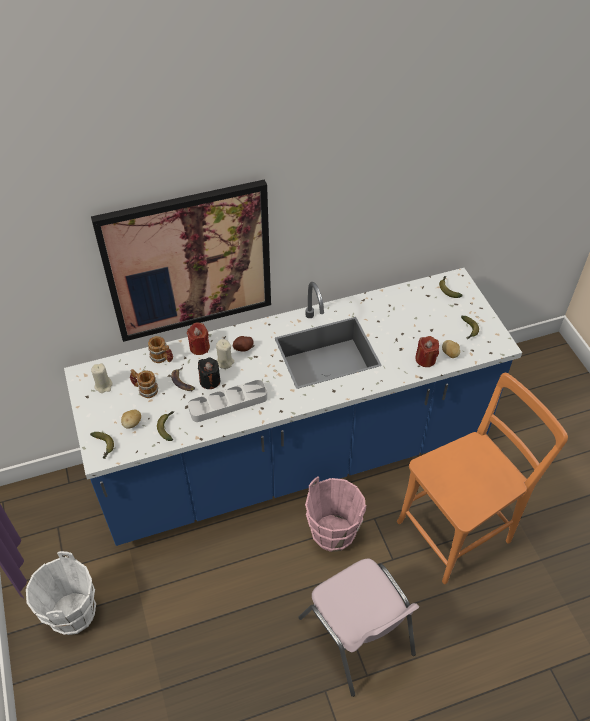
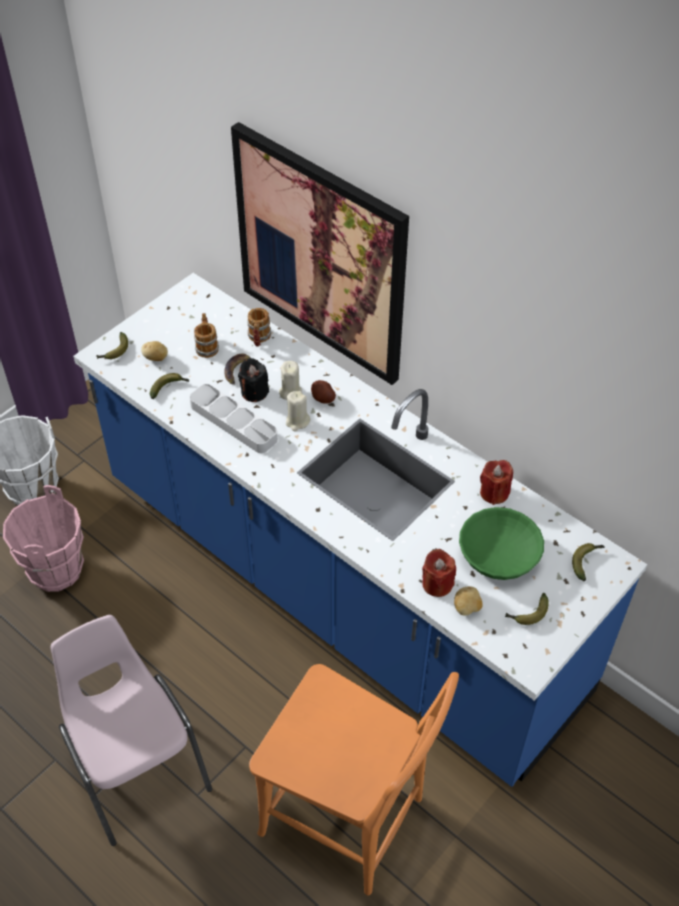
camera: 60 degrees right, 0 degrees up
(103, 385) = (190, 312): beige candle -> beige candle (297, 422)
(199, 347) = (296, 361): red candle -> red candle (494, 493)
(333, 534) = (256, 676): pink bucket -> pink bucket (55, 570)
(357, 637) = (136, 764): pink chair -> pink chair turned 120 degrees clockwise
(421, 323) = (499, 554): none -> green bowl

